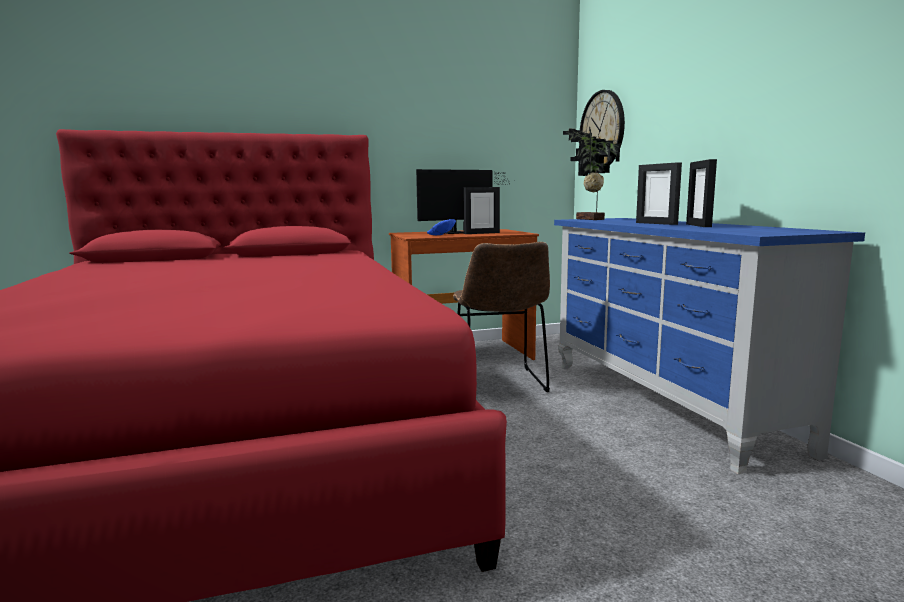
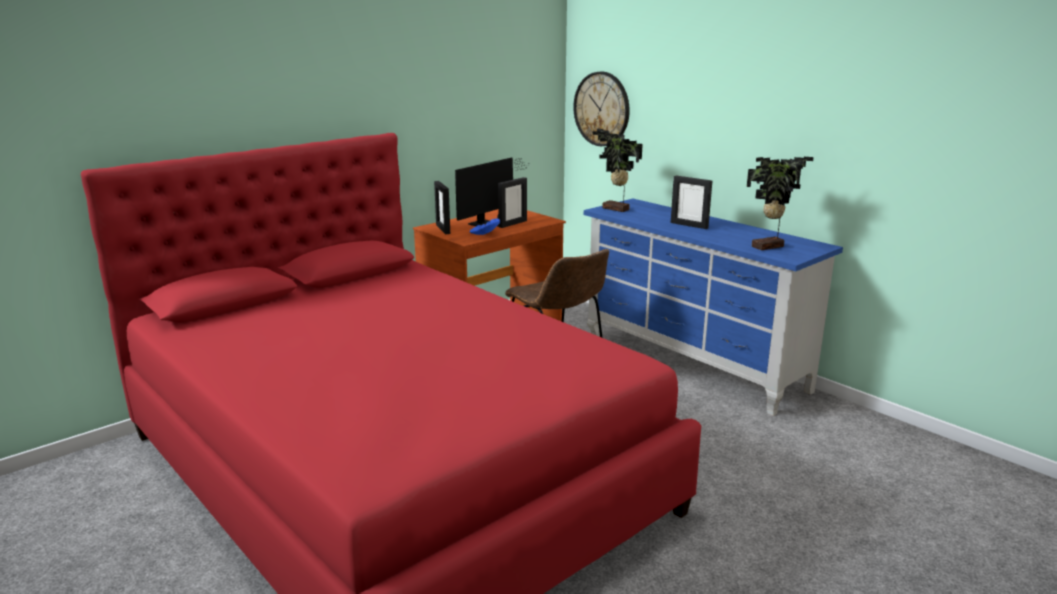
camera: 25 degrees left, 10 degrees up
(699, 225) = (727, 232): picture frame -> picture frame (444, 229)
(740, 230) = (769, 247): none -> potted plant

